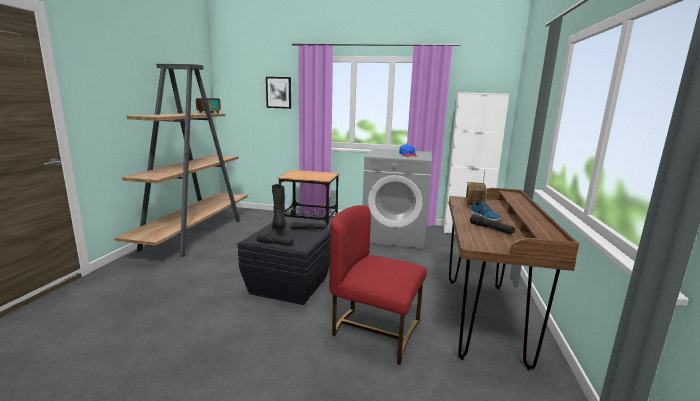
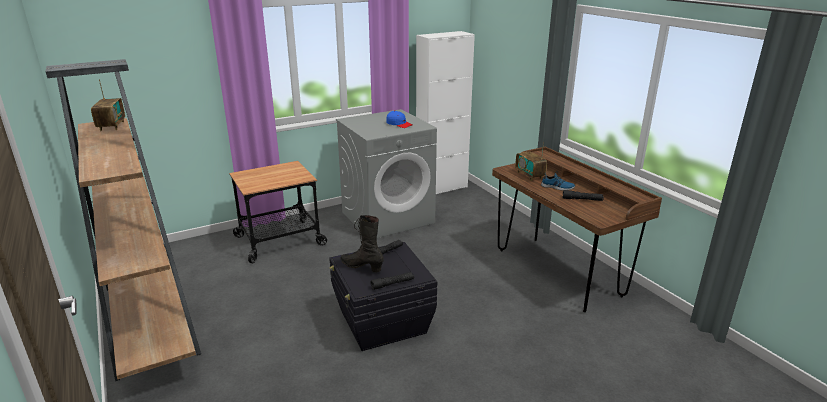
camera: 40 degrees left, 10 degrees up
(279, 92) = (175, 61): picture -> none
(375, 331) = (510, 323): red chair -> none

